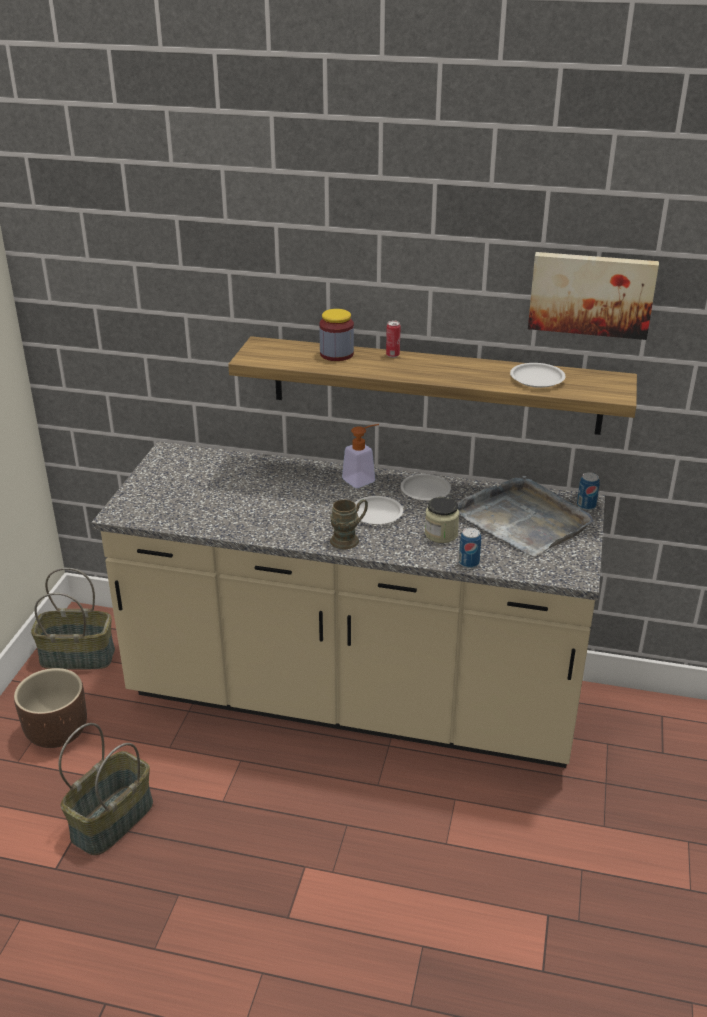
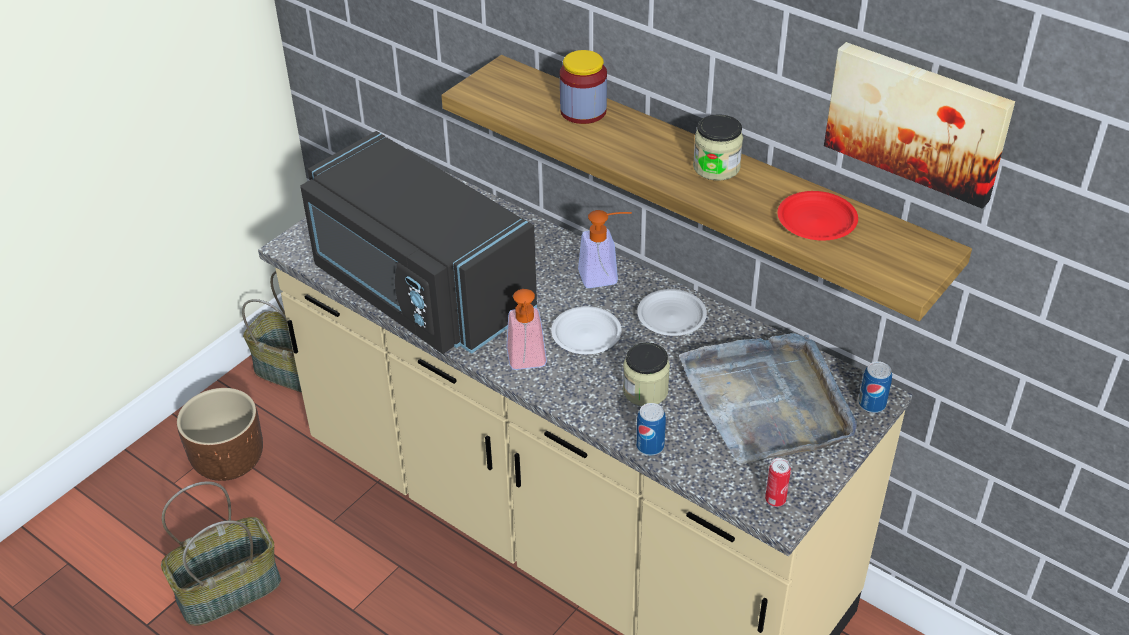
camera: 25 degrees right, 10 degrees up
(237, 517) = (418, 290): none -> black microwave
(349, 539) = (527, 363): brown mug -> soap dispenser
(392, 355) = (653, 130): can -> can (775, 500)
(450, 365) = (716, 167): none -> jar
(537, 379) = (816, 221): white plate -> red plate

